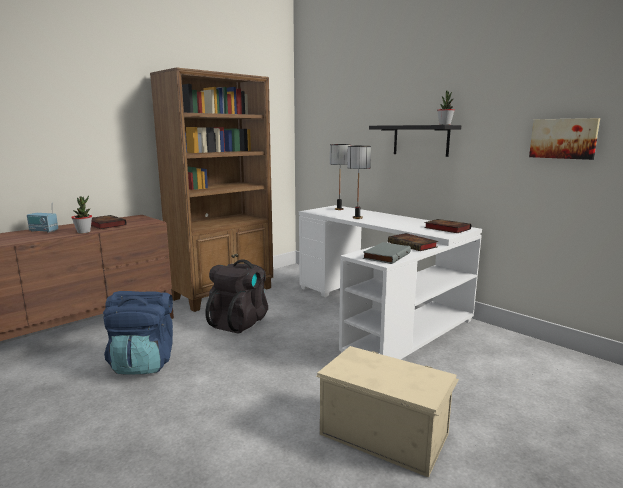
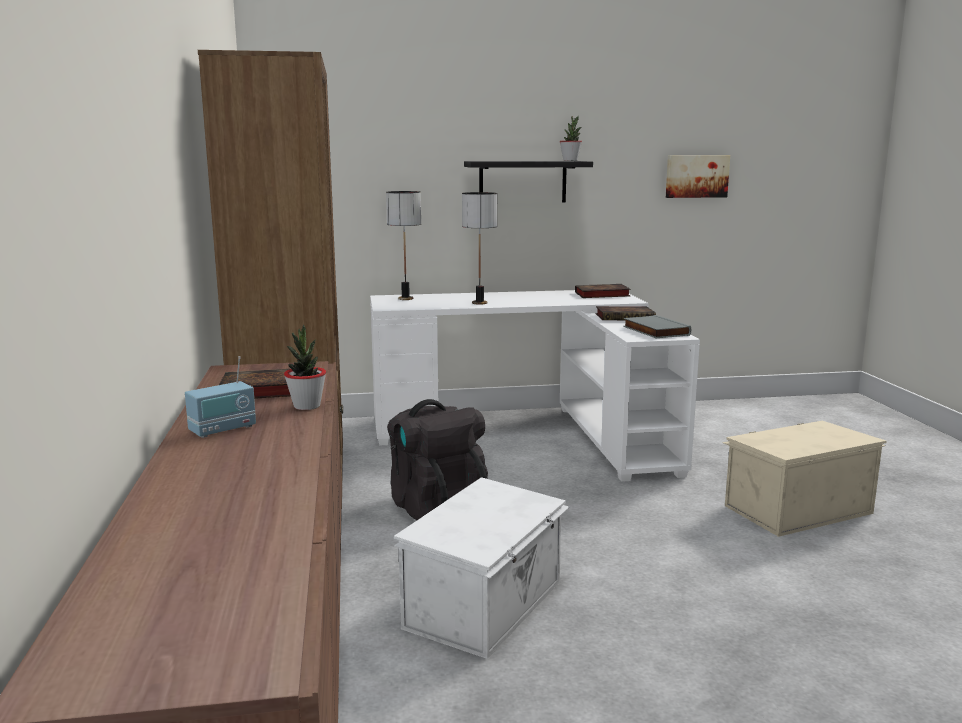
camera: 55 degrees left, 0 degrees up
(143, 363) = (487, 604): blue backpack -> white storage box

